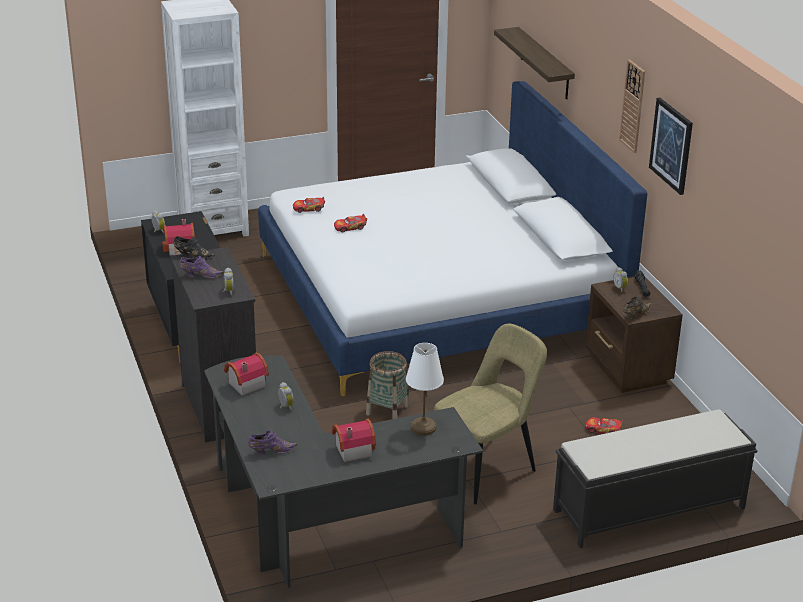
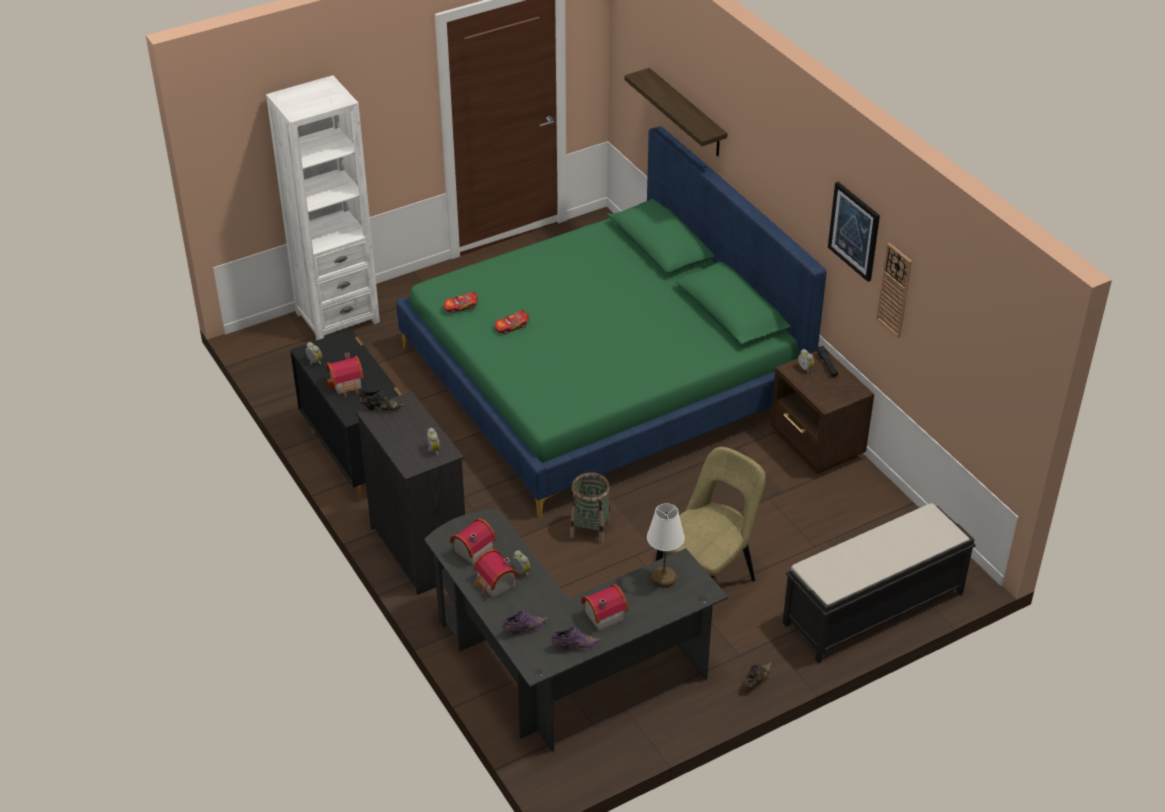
camera: 10 degrees left, 10 degrees up
(200, 275) = (396, 433): purple shoe -> purple shoe (574, 646)
(257, 413) = (495, 585): none -> toy house
(437, 296) = (602, 377): white bed -> green bed
(603, 430) = (809, 521): toy car -> none
(633, 106) = (804, 182): wall clock -> wall clock (895, 290)
(635, 314) = (828, 400): brown shoe -> brown shoe (756, 681)

